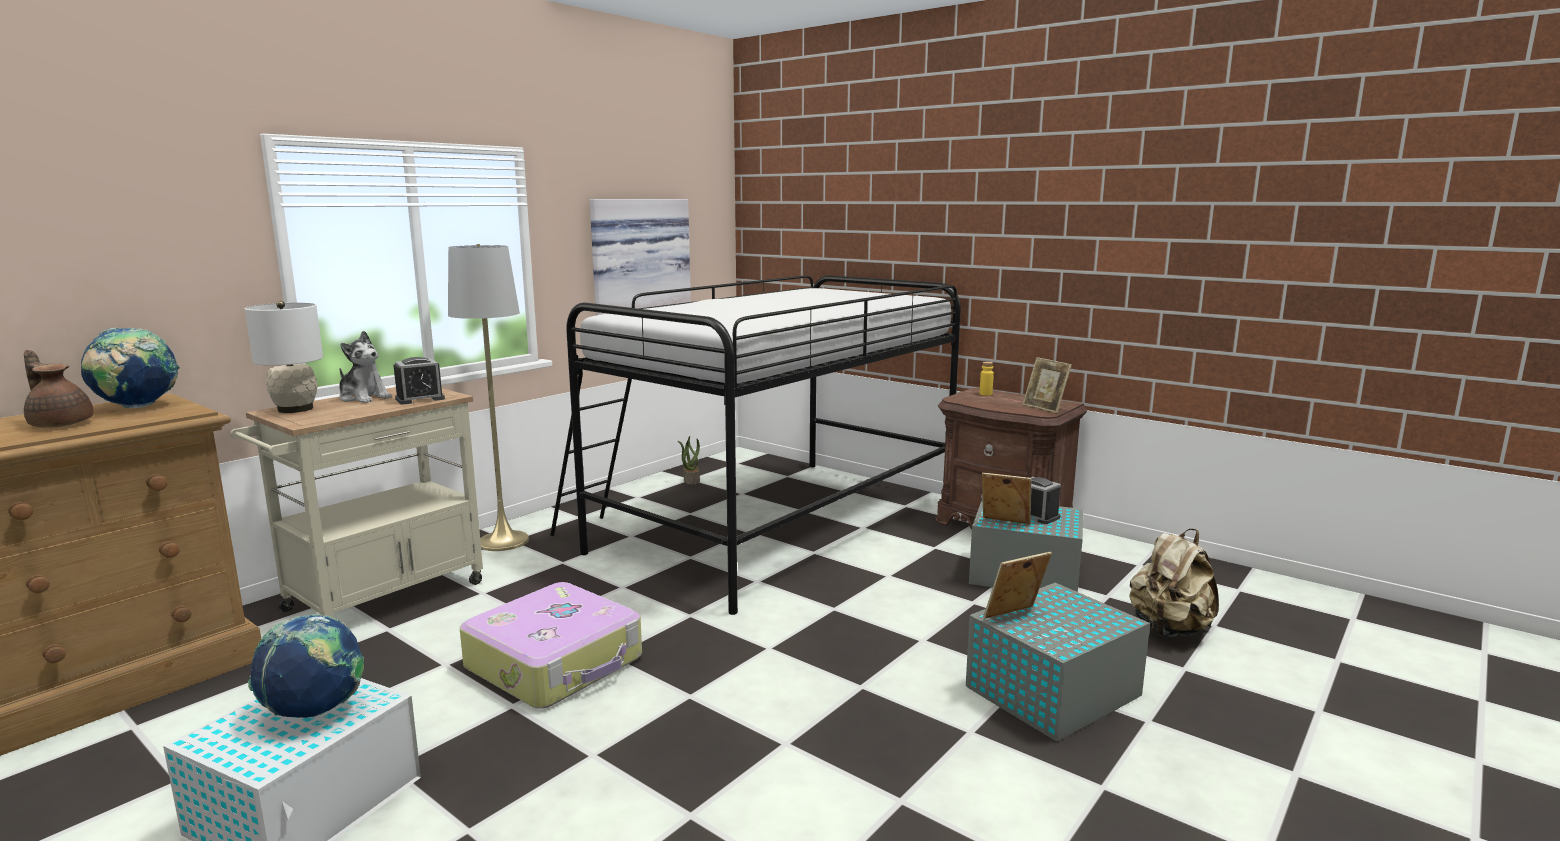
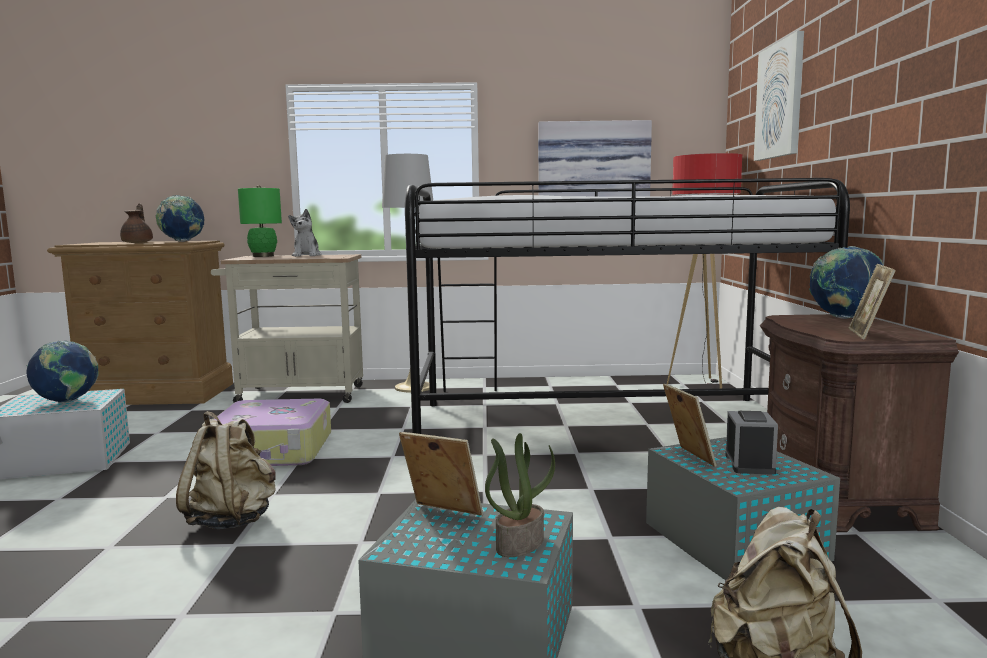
camera: 50 degrees right, 5 degrees down
(295, 409) = (263, 256): white table lamp -> green table lamp
(420, 399) = (321, 257): alarm clock -> none
(691, 480) = (614, 385): potted plant -> potted plant (519, 543)
(724, 731) = (232, 520): none -> beige backpack
(750, 460) = (699, 384): none -> floor lamp
(840, 200) = (780, 100): none -> picture
(985, 394) = (843, 318): yellow bottle -> globe

